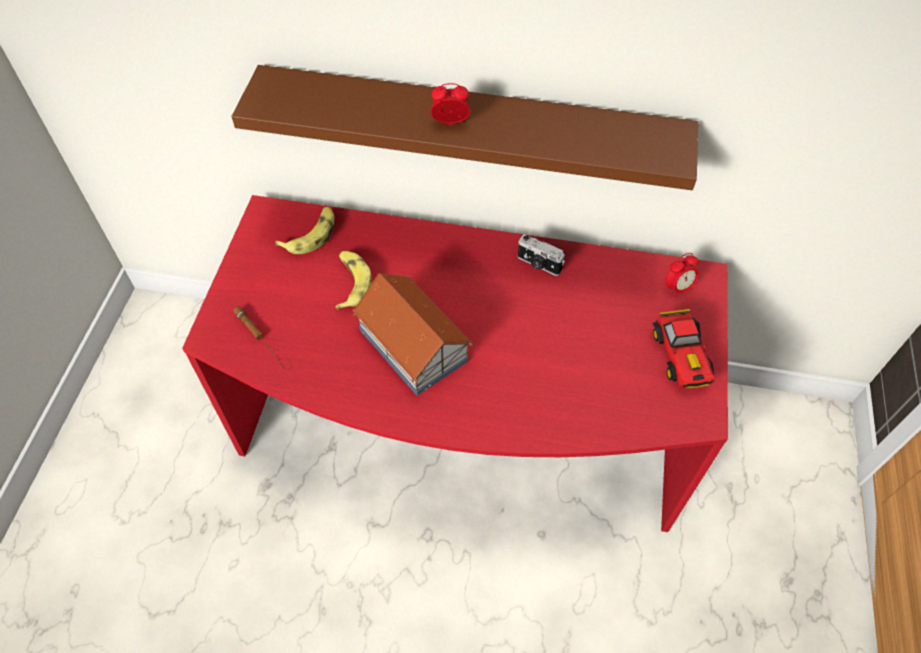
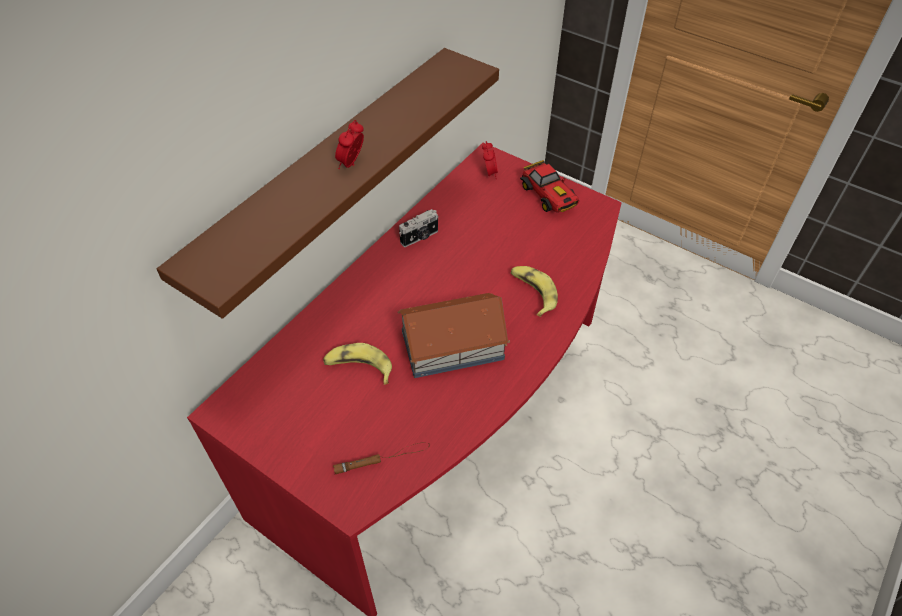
camera: 65 degrees left, 5 degrees down
(311, 235) = (279, 381): banana -> banana (532, 293)
(681, 358) = (548, 197): toy car -> toy car turned 45 degrees clockwise

